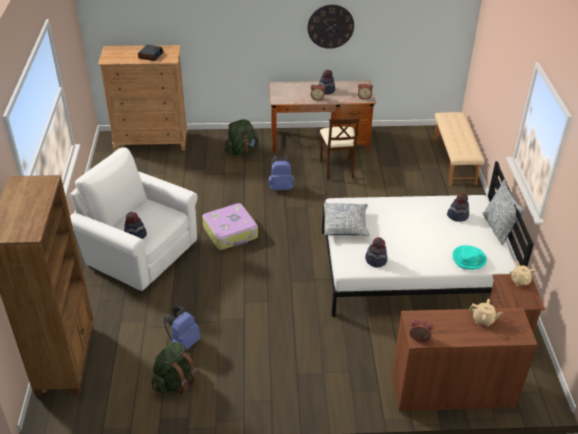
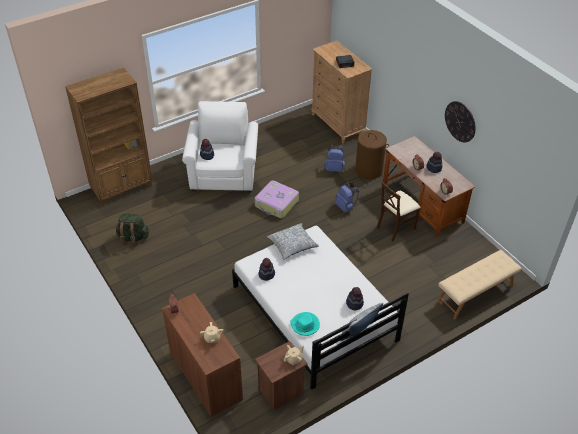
camera: 60 degrees right, 5 degrees up
(183, 343) = (164, 228): blue backpack -> blue backpack (334, 169)
(241, 151) = (368, 170): green backpack -> brown laundry basket

